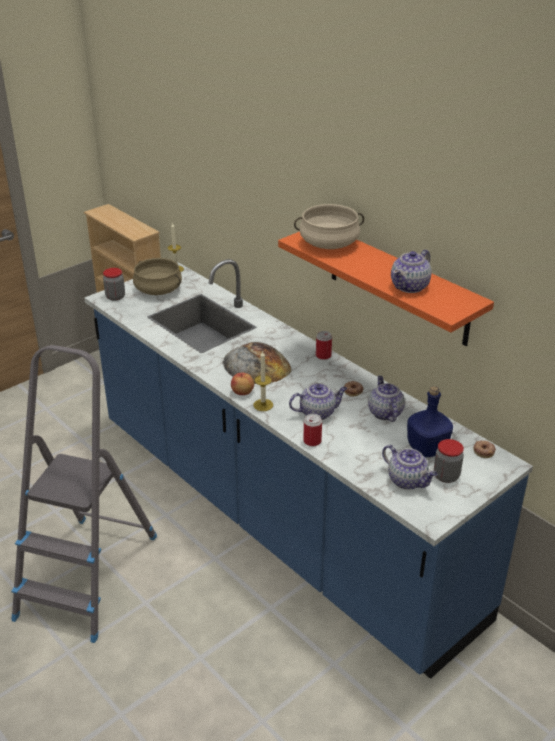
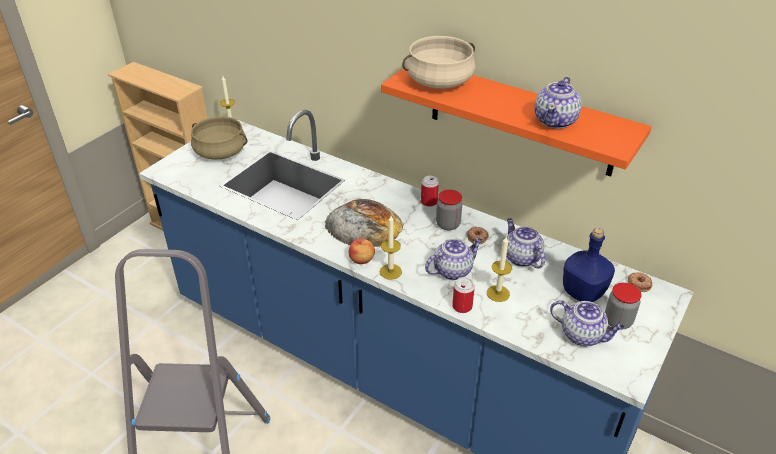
camera: 15 degrees left, 5 degrees up
(115, 297) = (175, 167): jar -> jar (448, 224)
(349, 437) = (498, 293): none -> candle

